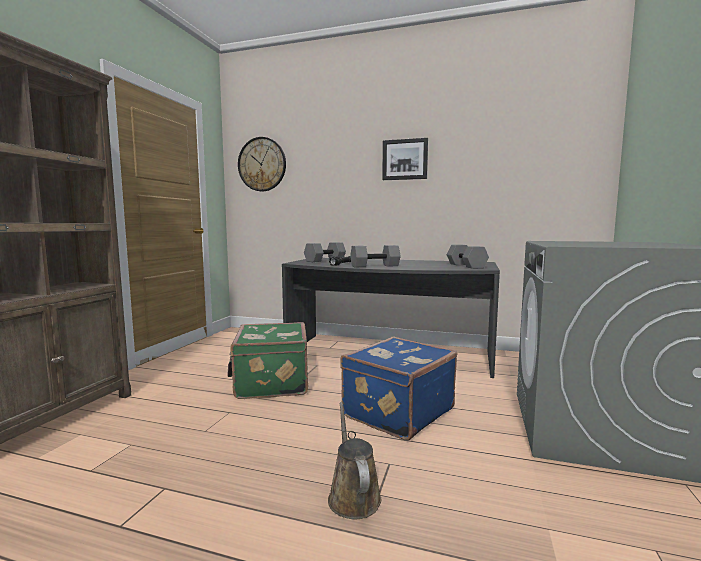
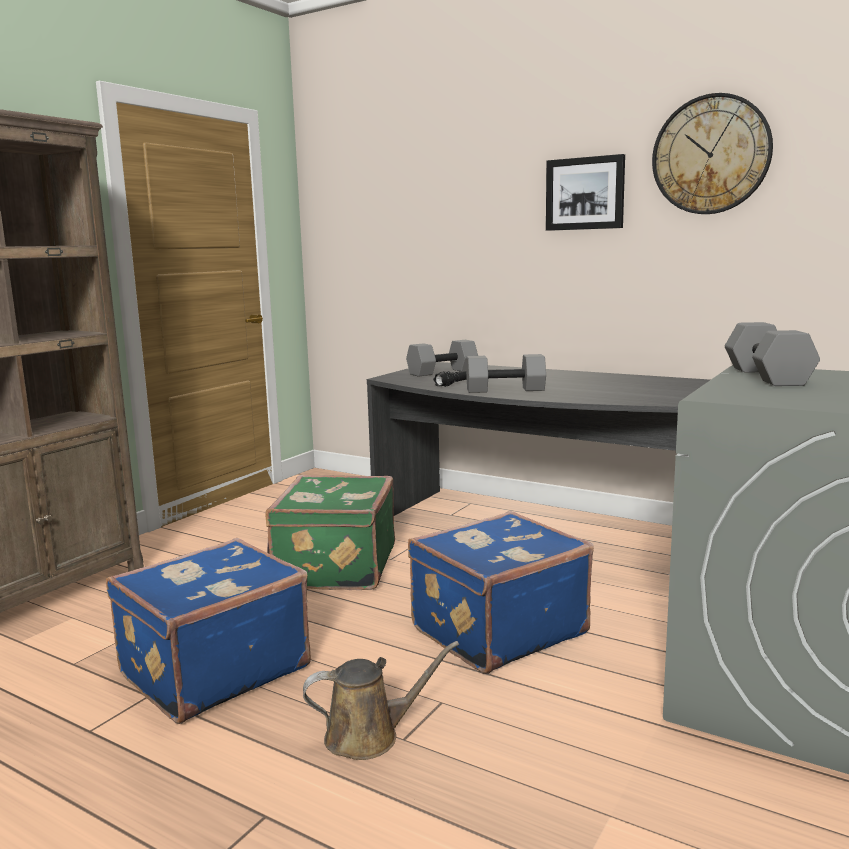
camera: 15 degrees right, 5 degrees up
(210, 461) = (212, 670): none -> blue suitcase
(262, 164) = (356, 204): wall clock -> wall clock (711, 155)
(353, 495) = (369, 736): brown watering can -> brown watering can turned 75 degrees clockwise
(467, 266) = (665, 393): grey dumbbell -> grey dumbbell (769, 376)

